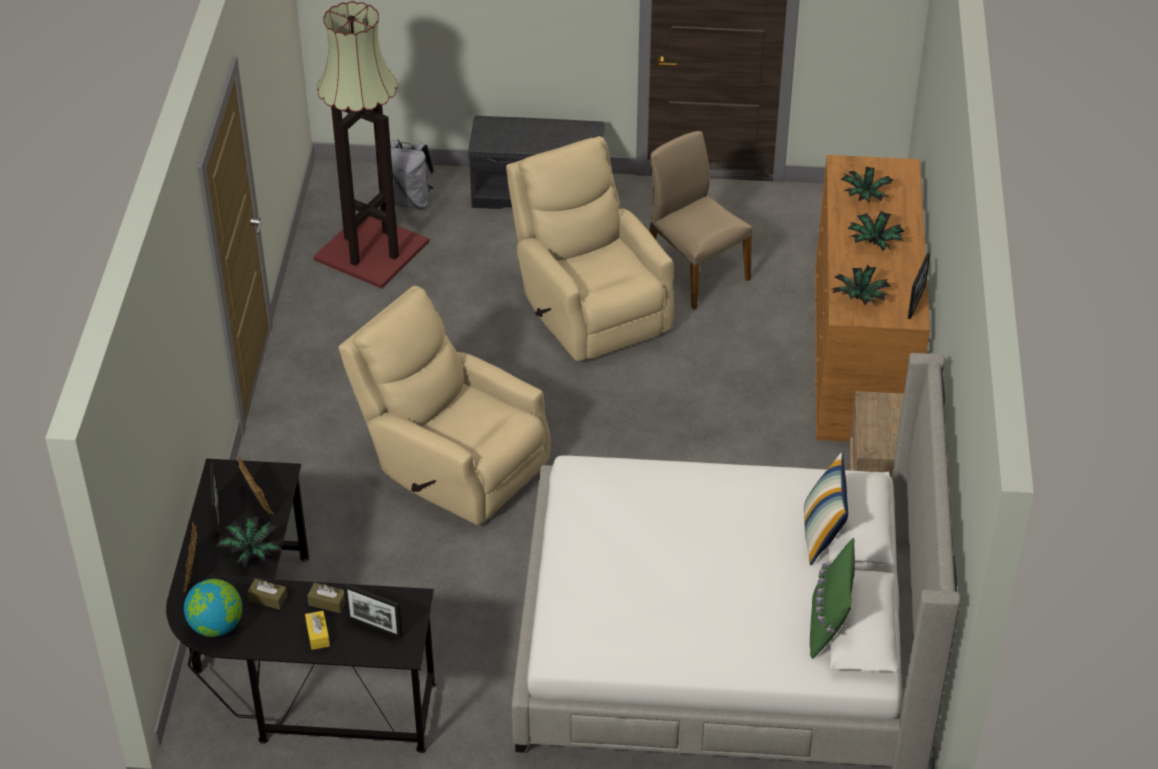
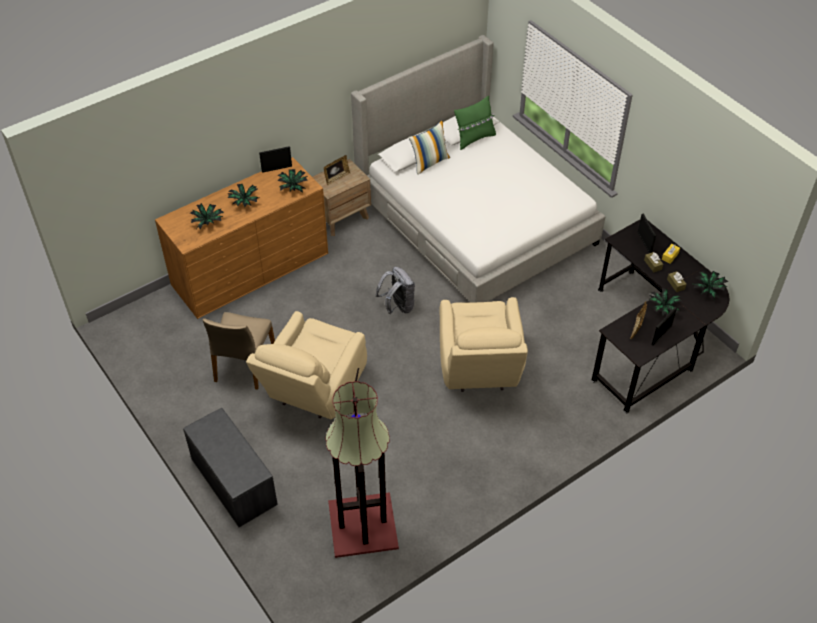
camera: 130 degrees left, 5 degrees up
(192, 571) = (697, 319): picture frame -> picture frame (336, 178)
(216, 626) = (708, 290): globe -> potted plant
(409, 200) = (299, 542): grey backpack -> grey backpack (397, 306)

